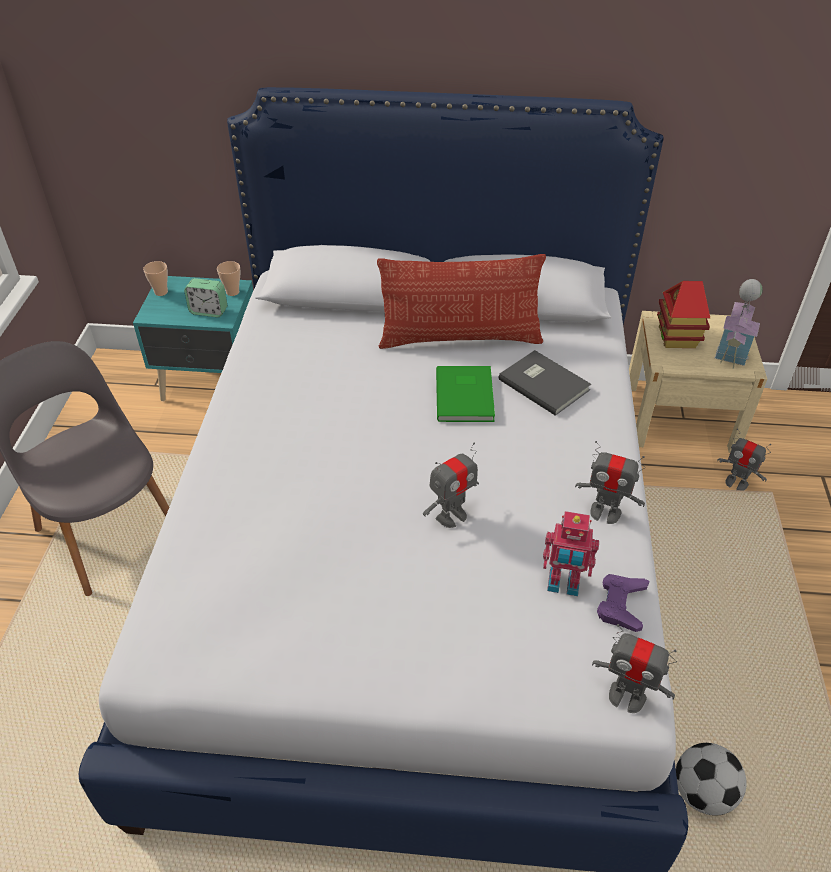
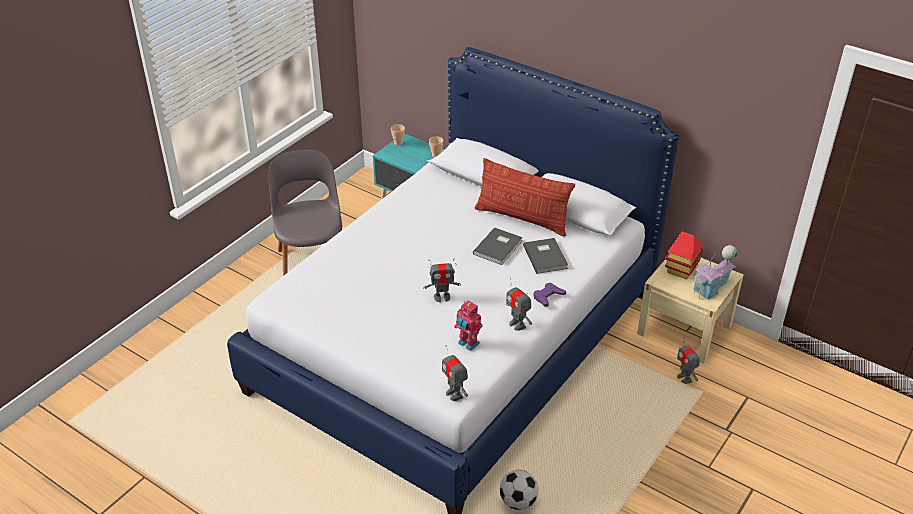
camera: 30 degrees right, 5 degrees down
(209, 311) = (416, 162): alarm clock -> none
(466, 395) = (499, 247): green book -> grey book
(621, 604) = (486, 362): purple game controller -> purple game controller (548, 296)

